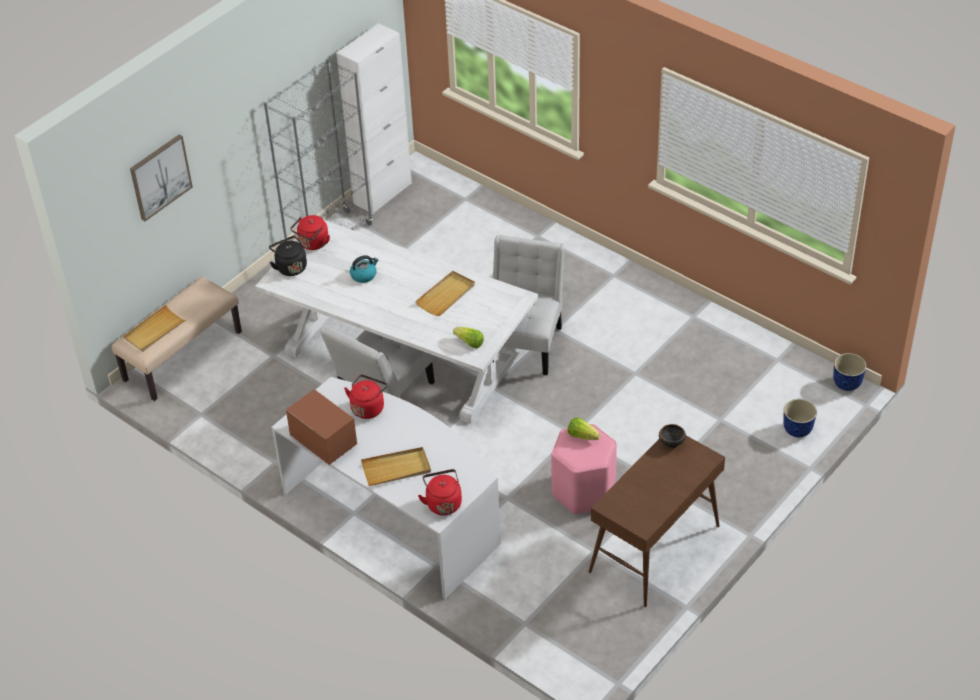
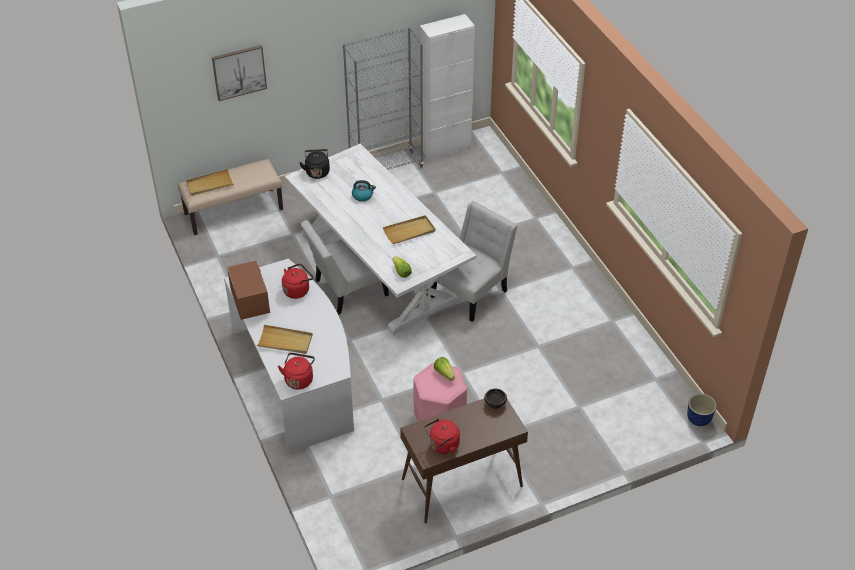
camera: 25 degrees right, 0 degrees up
(312, 244) = (344, 161): red kettle -> red kettle (442, 446)
(798, 430) = (634, 439): planter -> none

